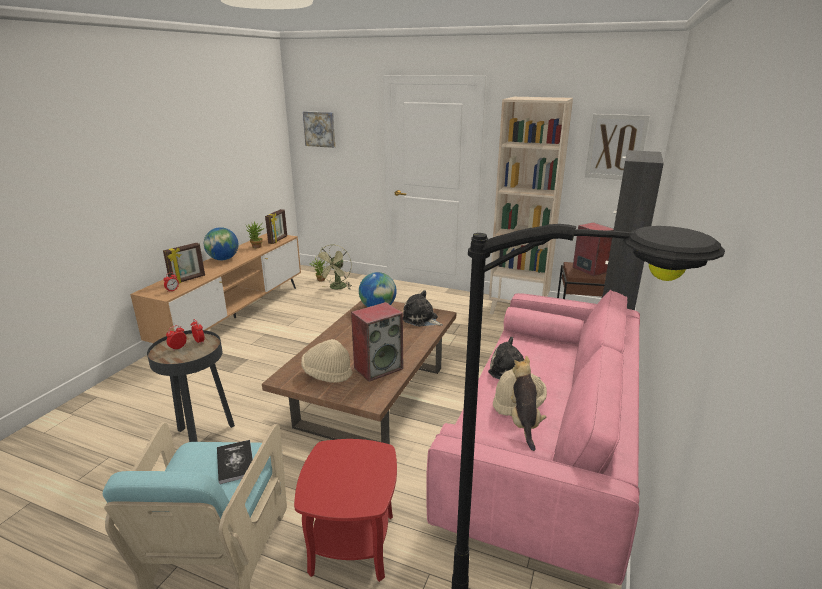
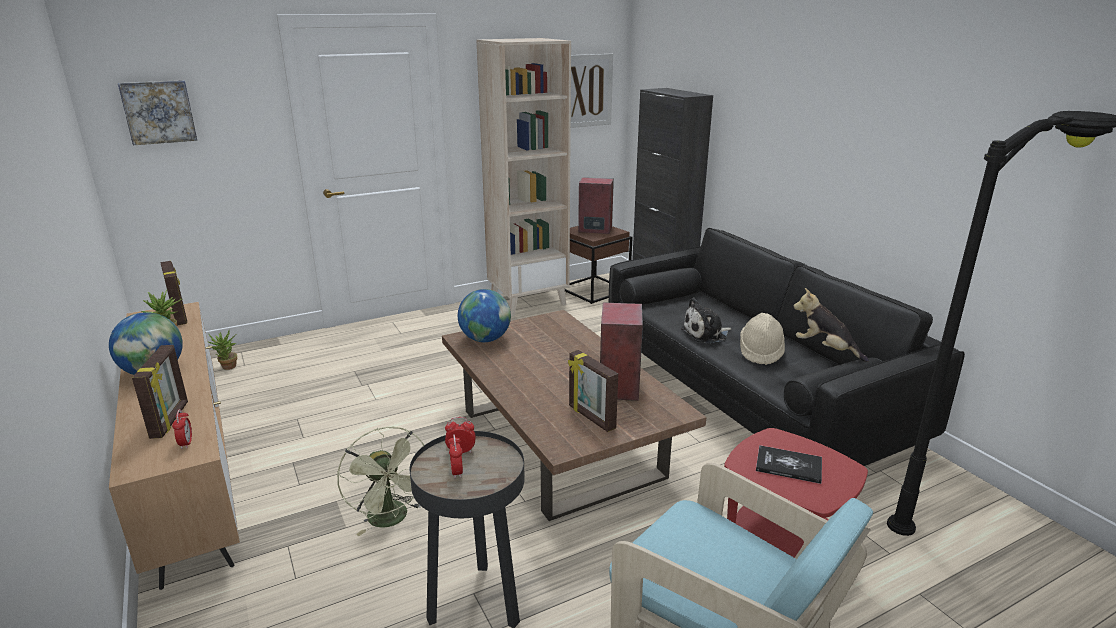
camera: 50 degrees left, 0 degrees up
(235, 462) = (702, 533): book -> book (788, 465)
(327, 374) = (591, 418): beige hat -> picture frame
(336, 288) = (277, 366): green fan -> green fan (392, 520)
(421, 319) = (551, 329): plush toy -> none
(544, 449) = (749, 396): pink sofa -> black sofa

